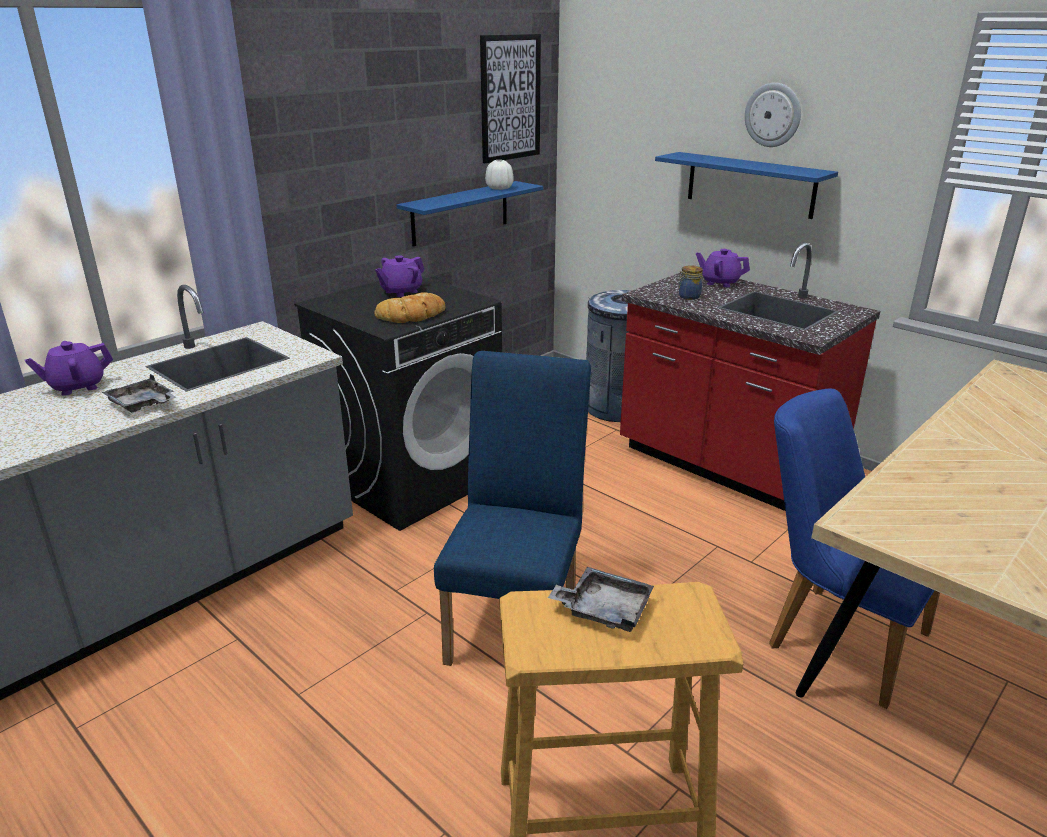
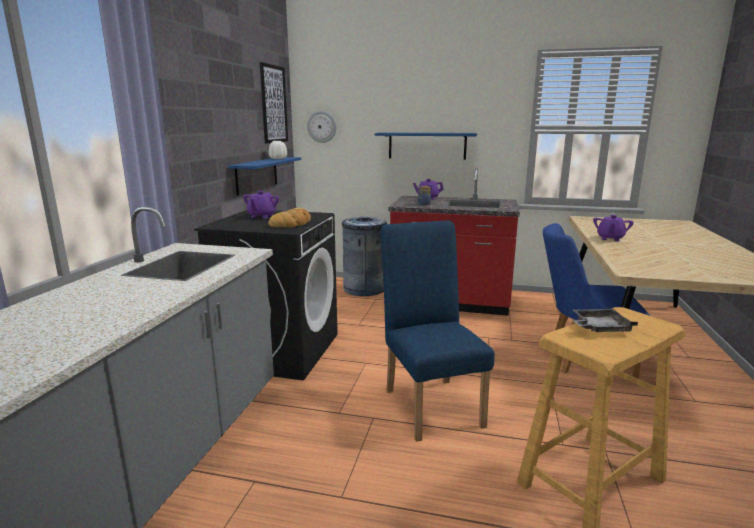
camera: 30 degrees left, 10 degrees down
(77, 386) = (75, 294): purple teapot -> purple teapot (610, 238)
(142, 404) = (162, 292): grey tray -> none
(773, 115) = (436, 106): wall clock -> wall clock (322, 126)

